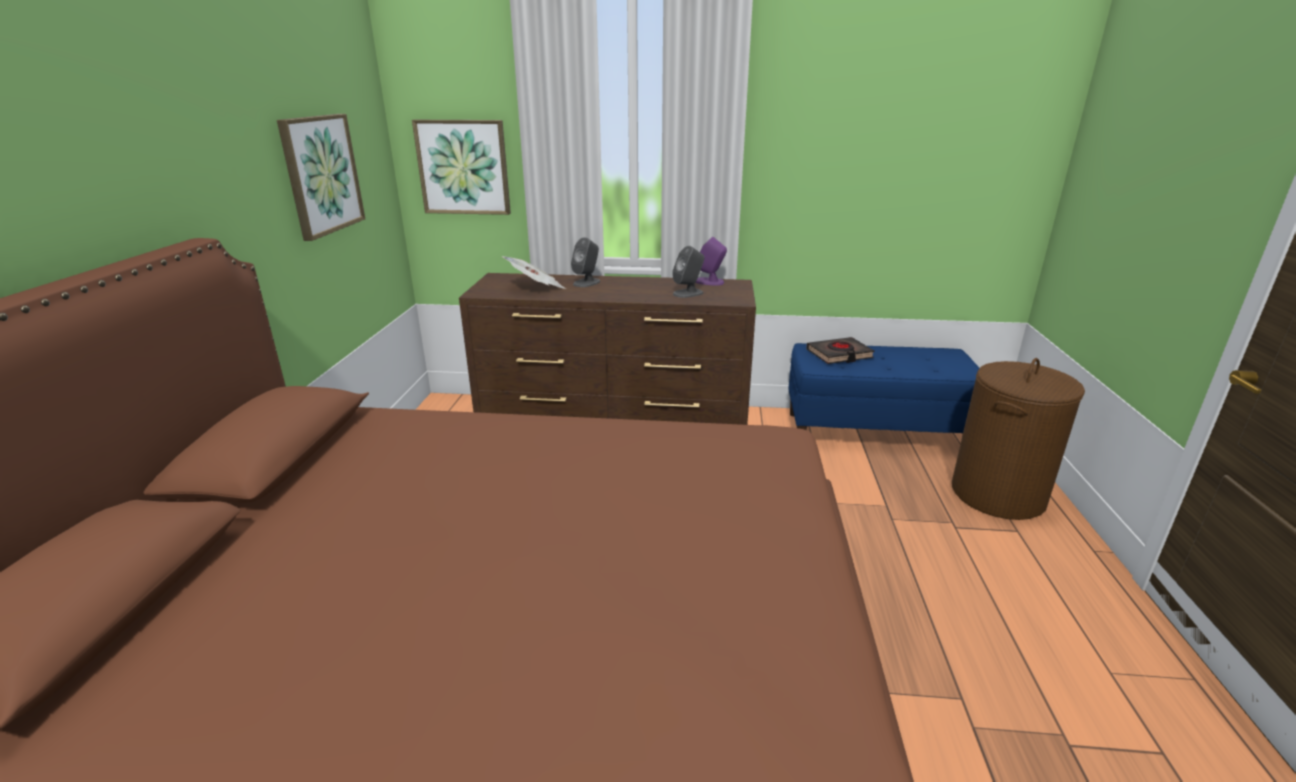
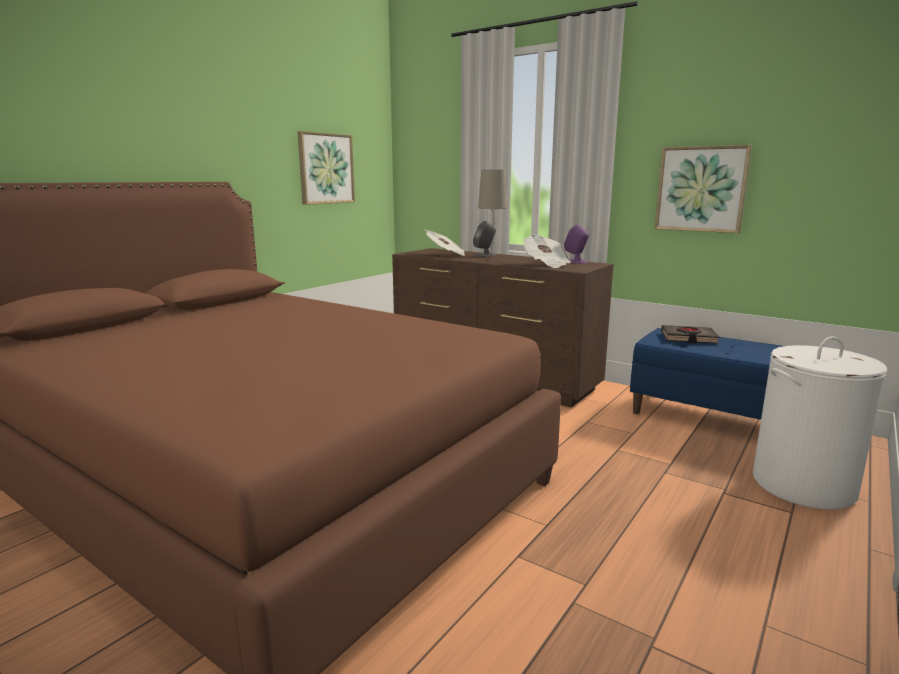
camera: 30 degrees right, 10 degrees down
(463, 167) = (430, 176): picture -> picture (701, 189)
(616, 295) = (491, 261): none -> beige table lamp
(688, 293) = (546, 264): grey speaker -> newspaper
(998, 495) = (803, 485): brown laundry basket -> white laundry basket

